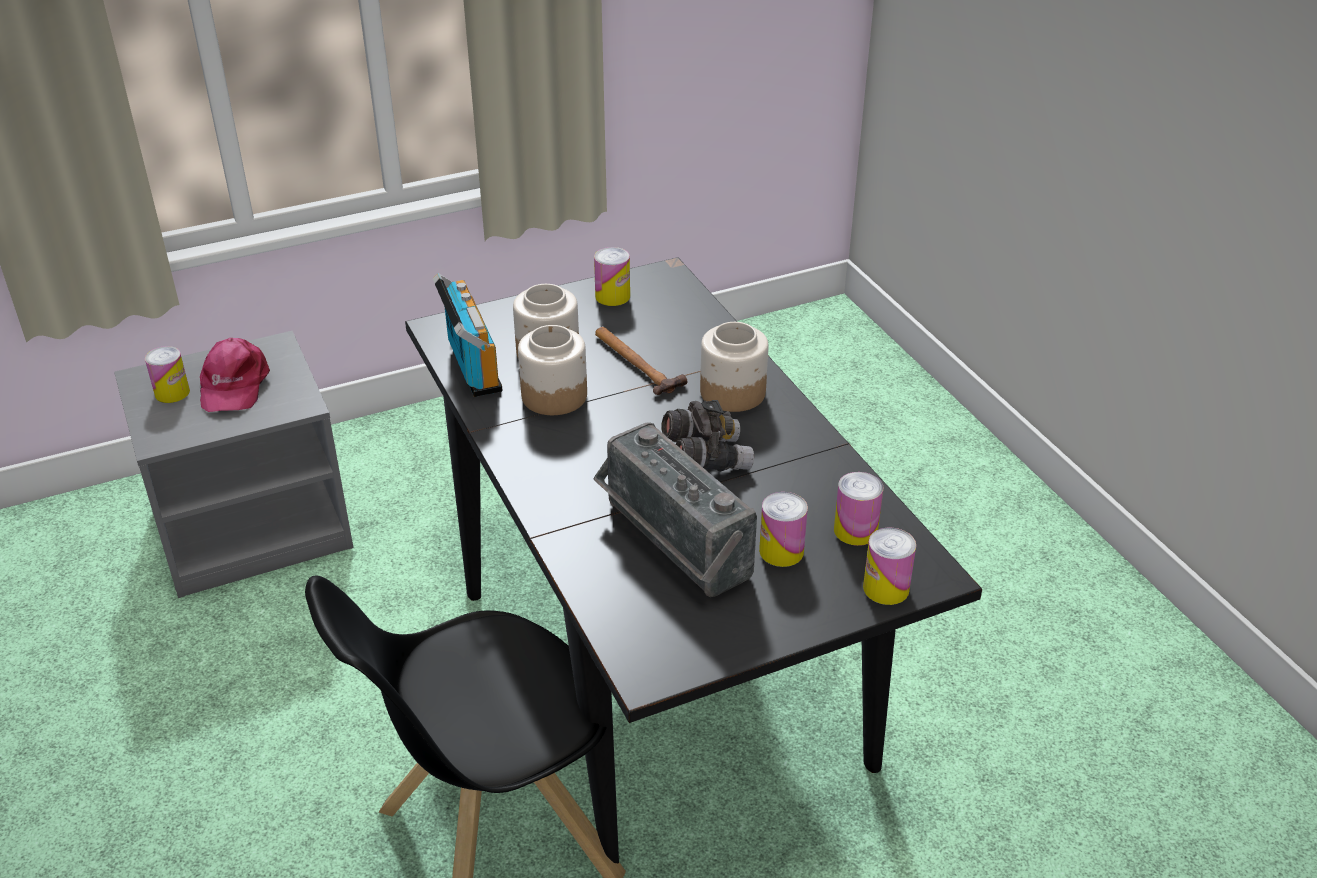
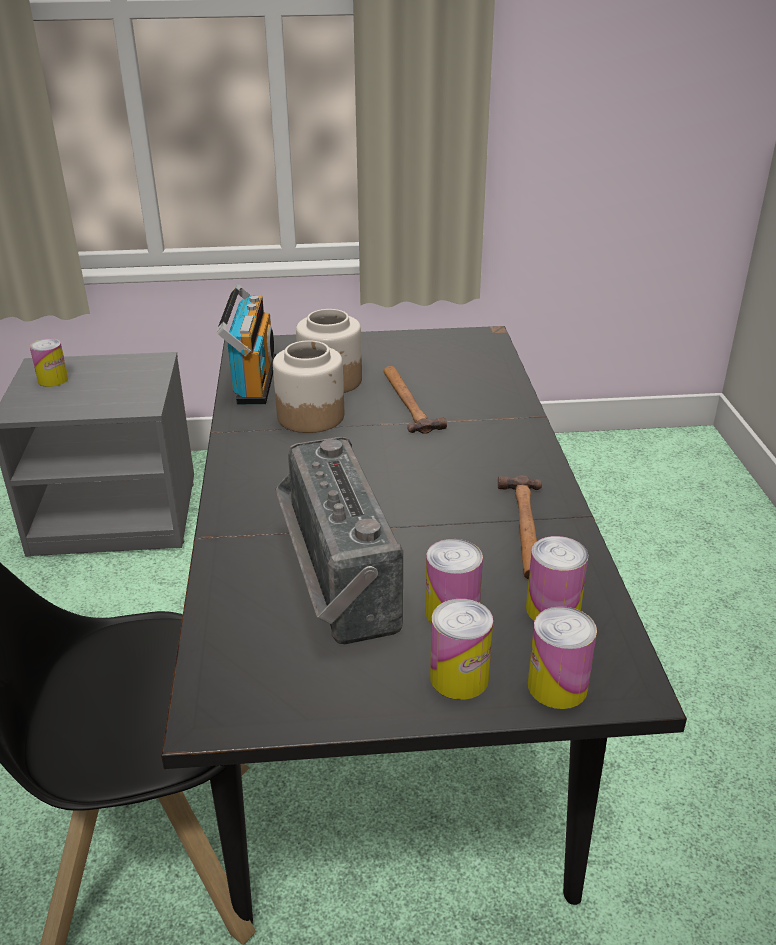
camera: 20 degrees right, 5 degrees down
(233, 385) = (102, 382): pink cap -> none
(612, 296) = (422, 346): can -> can (459, 677)
(705, 458) = (424, 499): grey binoculars -> none
(732, 393) = (489, 445): jar -> none
(800, 467) = (524, 529): none -> hammer

